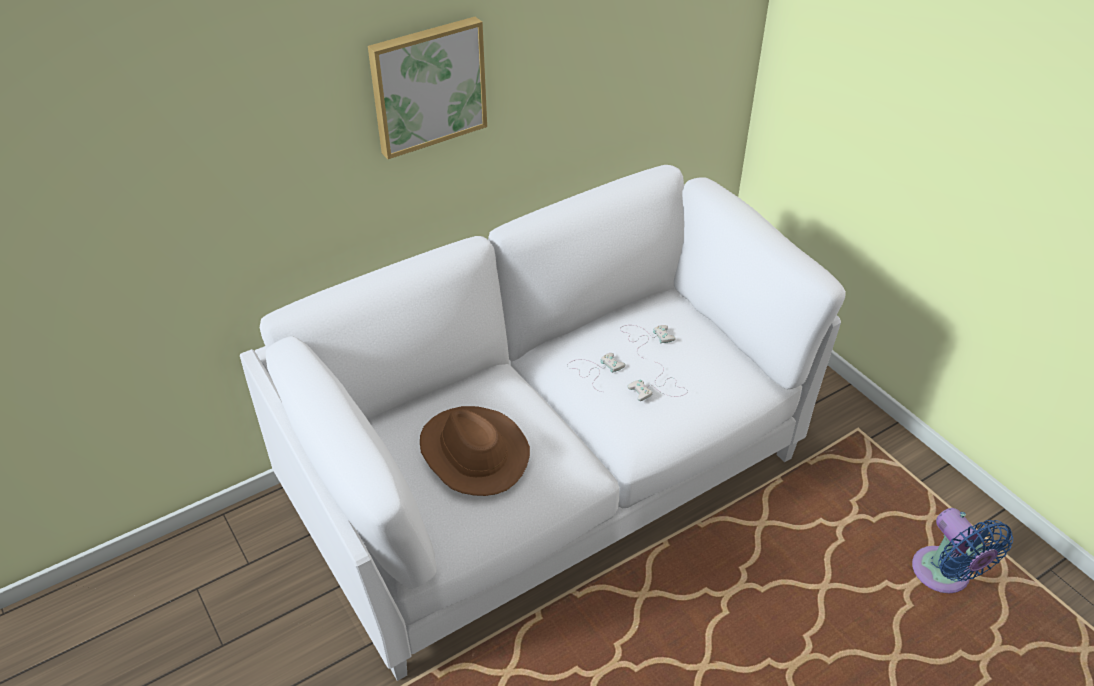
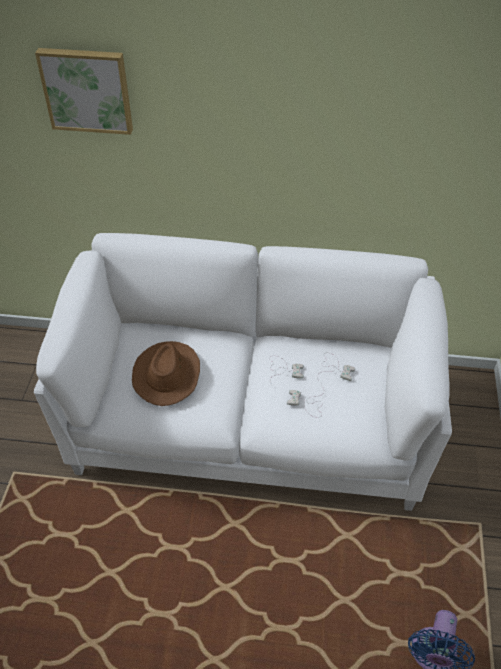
camera: 40 degrees right, 5 degrees up
(427, 85) = (243, 135): picture -> picture (87, 90)

